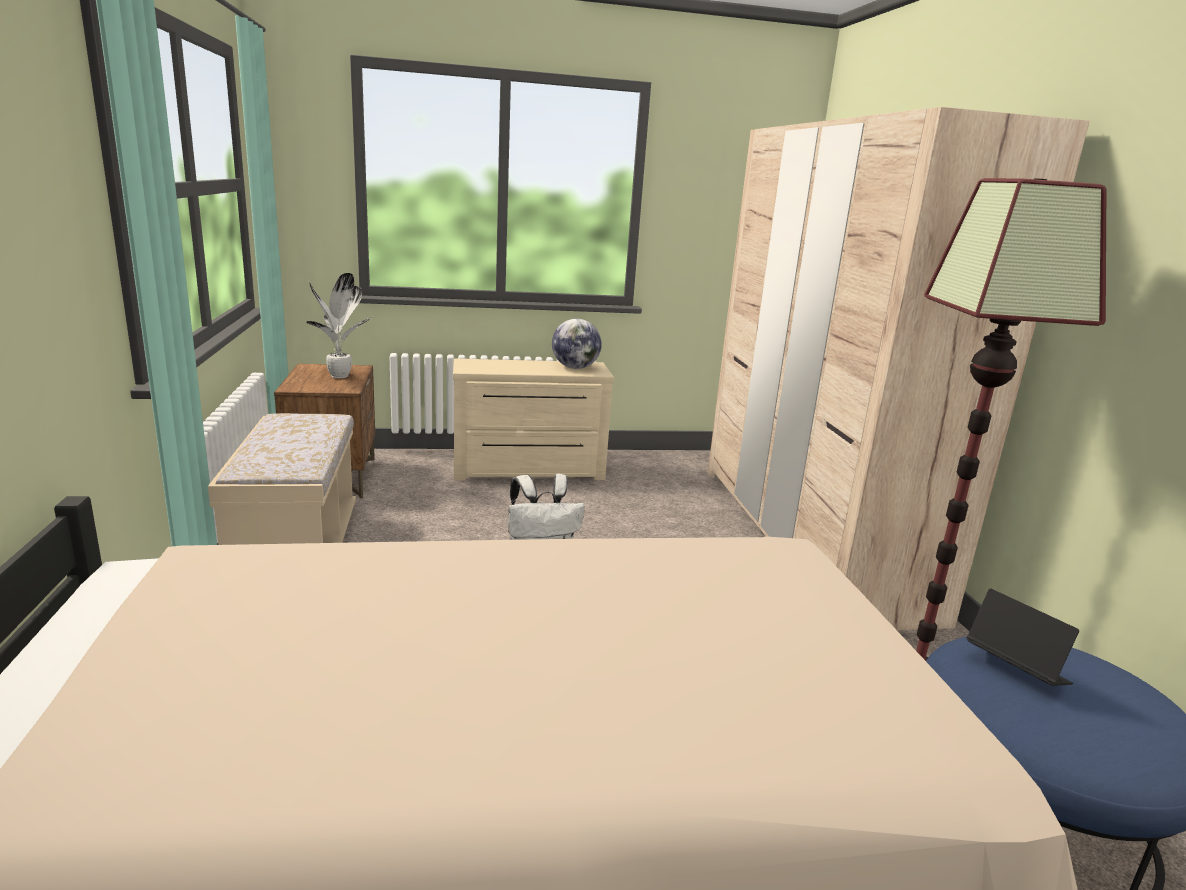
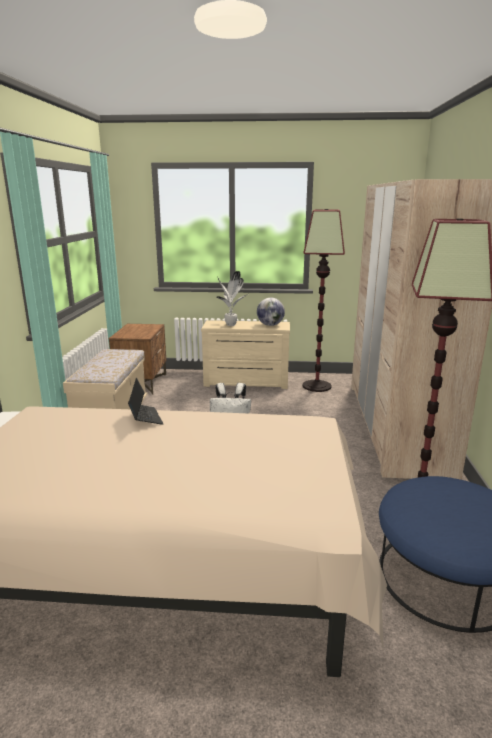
camera: 15 degrees right, 0 degrees up
(340, 376) = (144, 330): potted plant -> potted plant (231, 325)
(652, 473) = (317, 386): none -> floor lamp
(1015, 669) = (434, 493): laptop -> laptop (145, 418)

